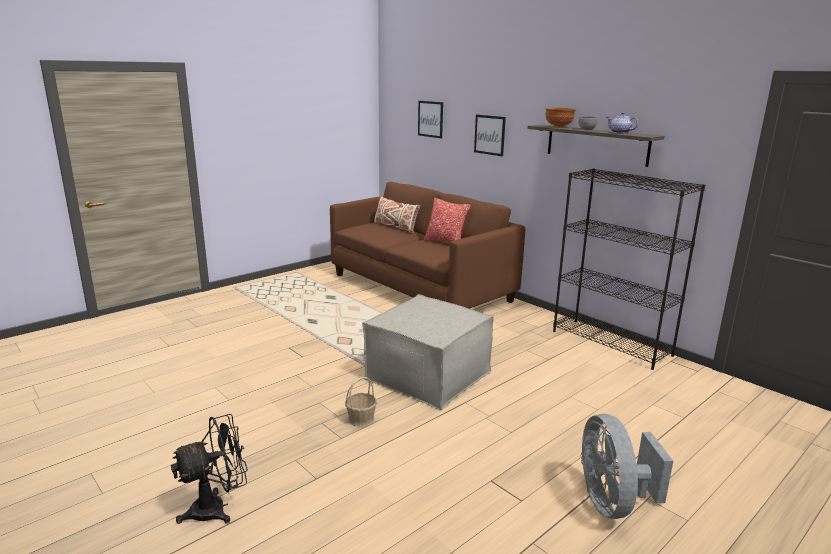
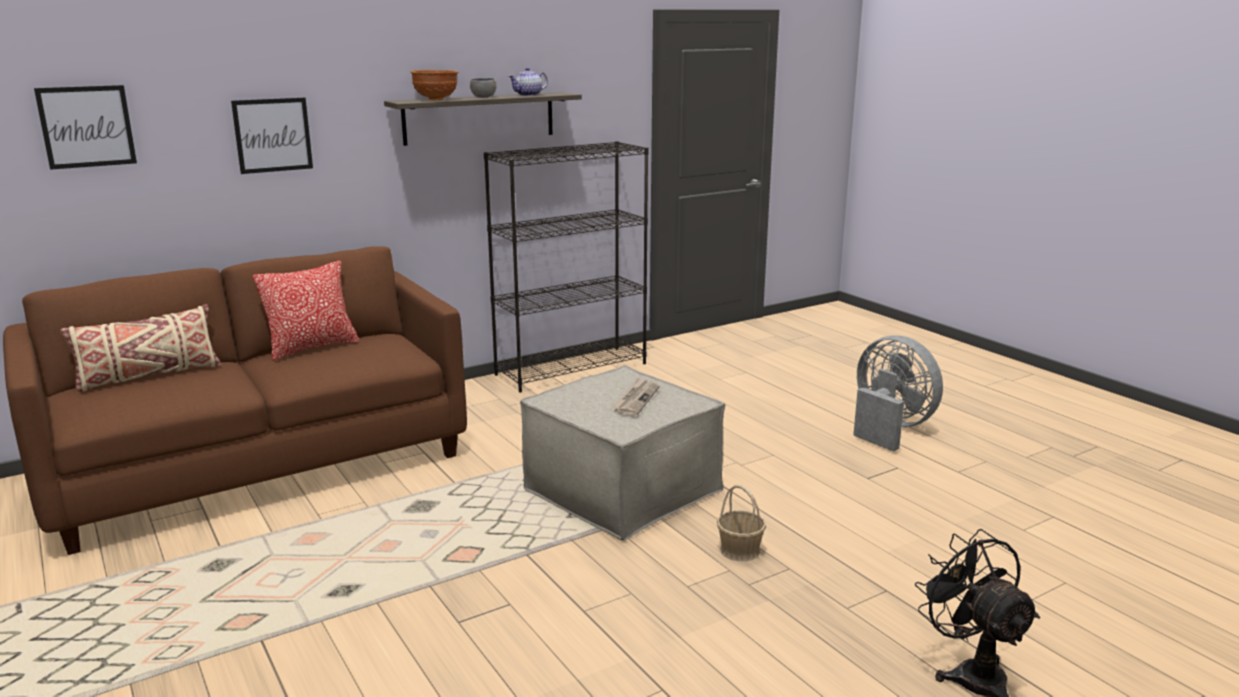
camera: 80 degrees left, 0 degrees up
(428, 320) = (636, 399): none -> newspaper
(612, 502) = (889, 428): grey fan -> grey fan turned 135 degrees counterclockwise

